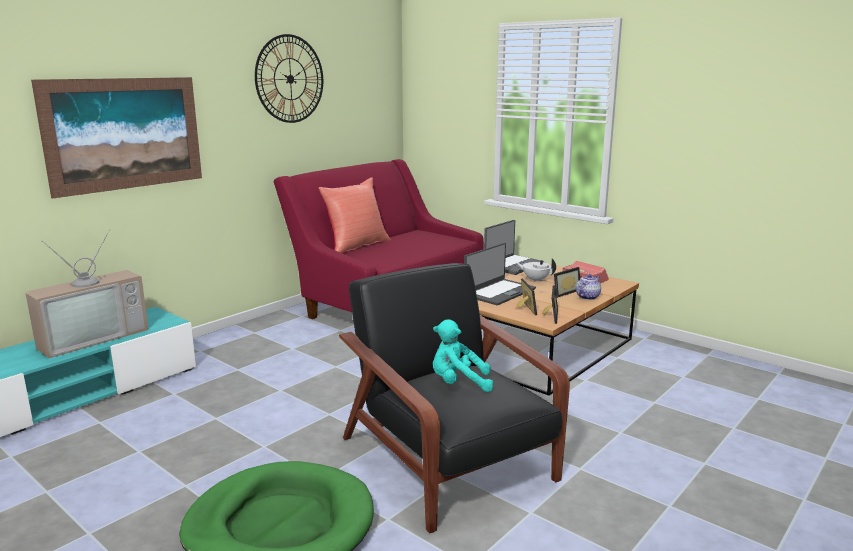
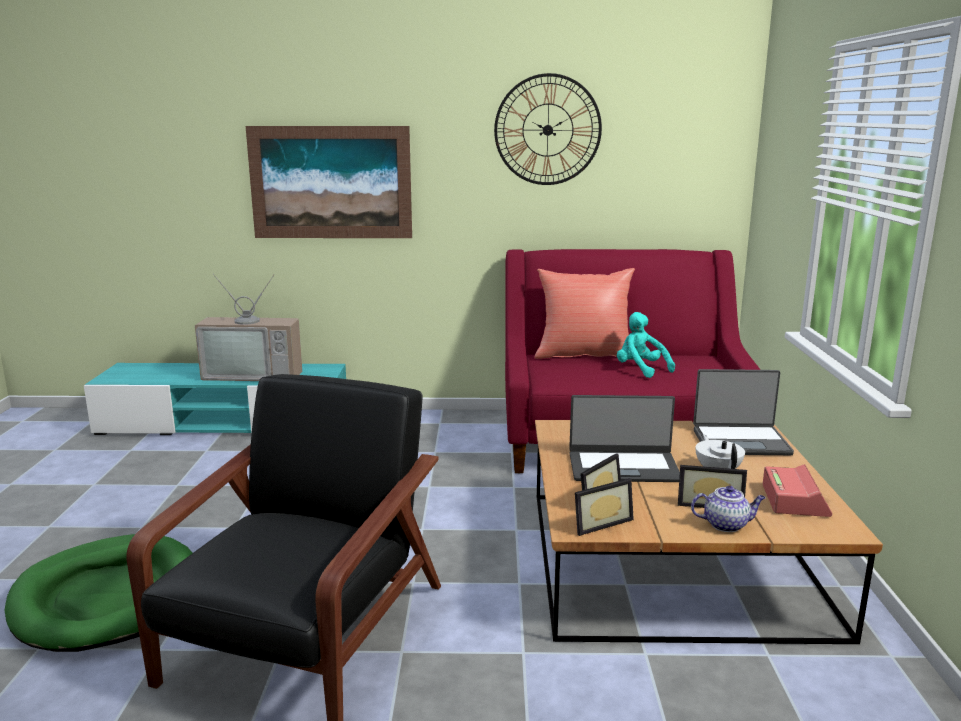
camera: 50 degrees right, 0 degrees up
(458, 384) = (286, 538): turquoise plush toy -> turquoise plush toy (640, 370)

